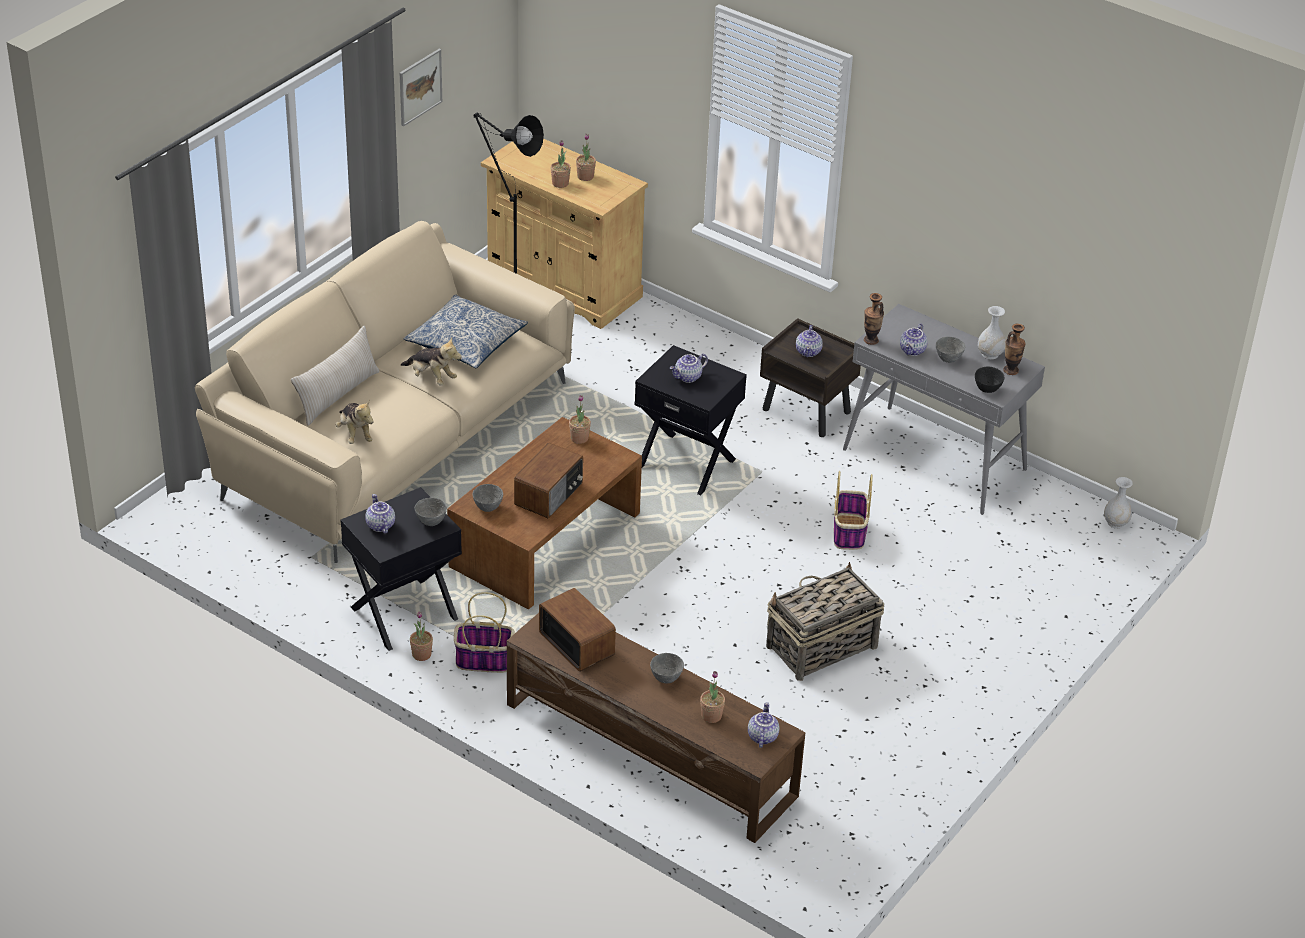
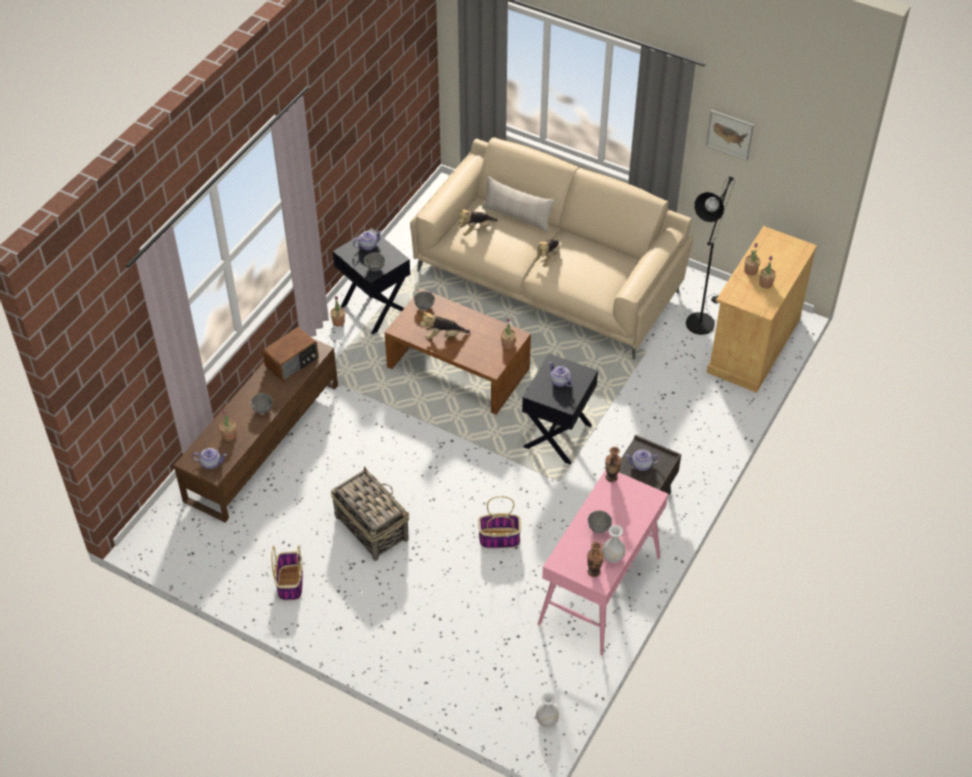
camera: 85 degrees right, 10 degrees up
(465, 342) = (590, 269): pillow -> none
(483, 660) = (336, 351): basket -> basket (290, 582)
(550, 494) = (443, 336): radio -> plush toy
(913, 351) = (604, 505): teapot -> none
(935, 460) = (599, 591): grey console table -> pink console table
(988, 389) = (564, 556): black bowl -> none

